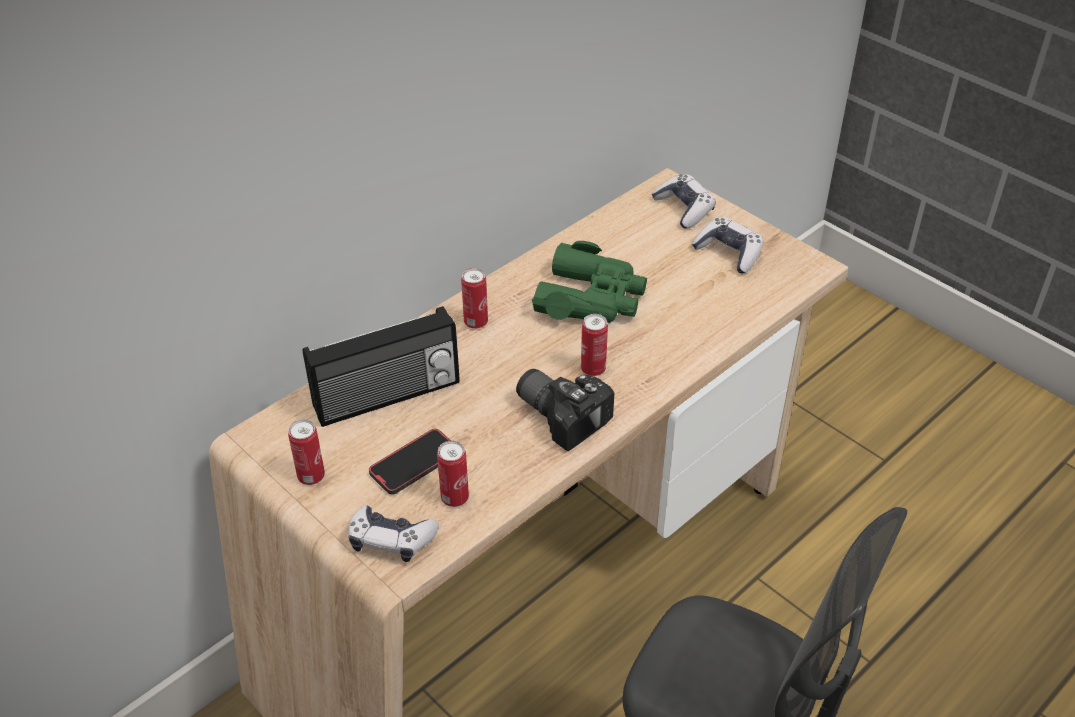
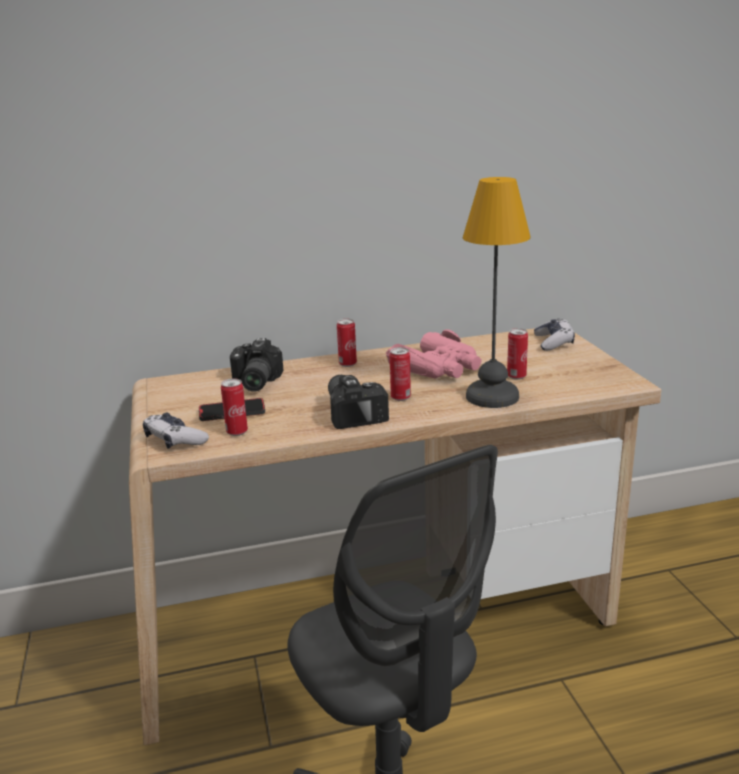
camera: 30 degrees right, 20 degrees down
(311, 476) = (167, 404): can -> can (516, 376)
(388, 397) = (253, 383): radio -> camera
(591, 298) = (438, 368): green binoculars -> pink binoculars
(691, 336) = (491, 397): none -> table lamp
(729, 253) = (566, 366): game controller -> none

